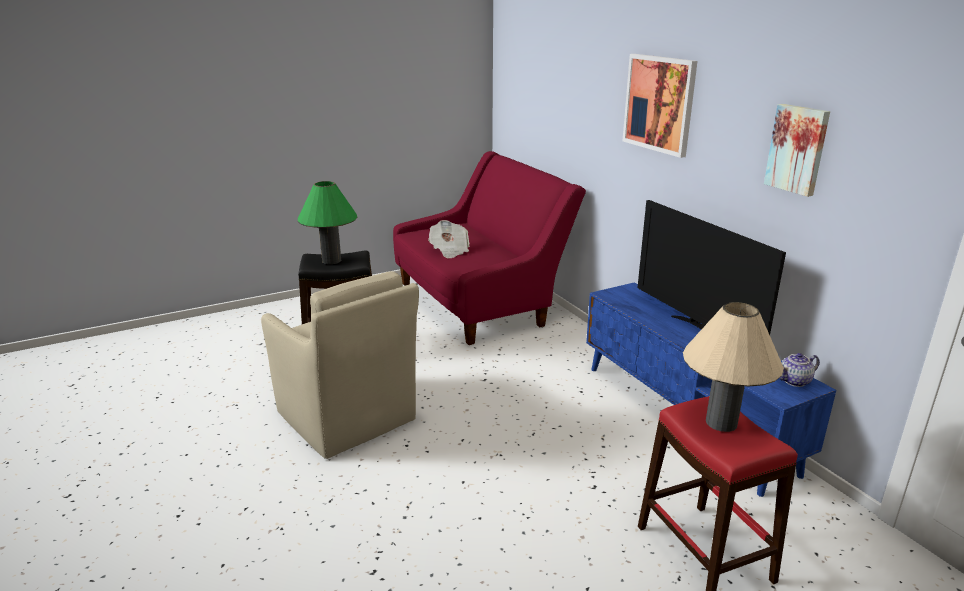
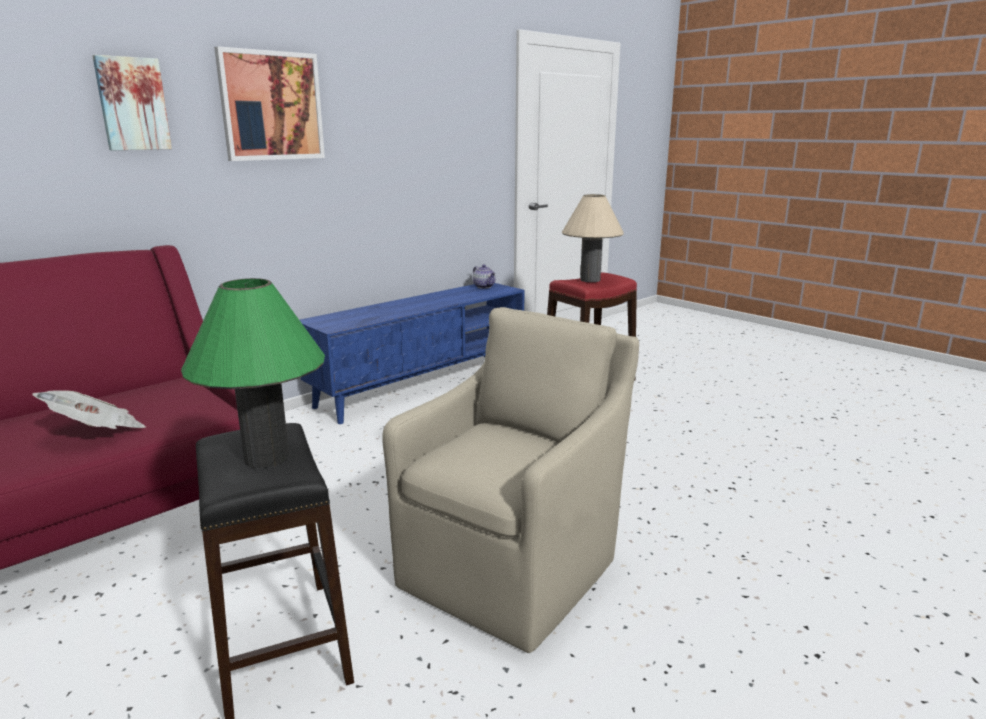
camera: 105 degrees left, 5 degrees down
(696, 326) = (404, 303): television -> none
(798, 149) = (424, 123): picture -> picture (132, 104)

